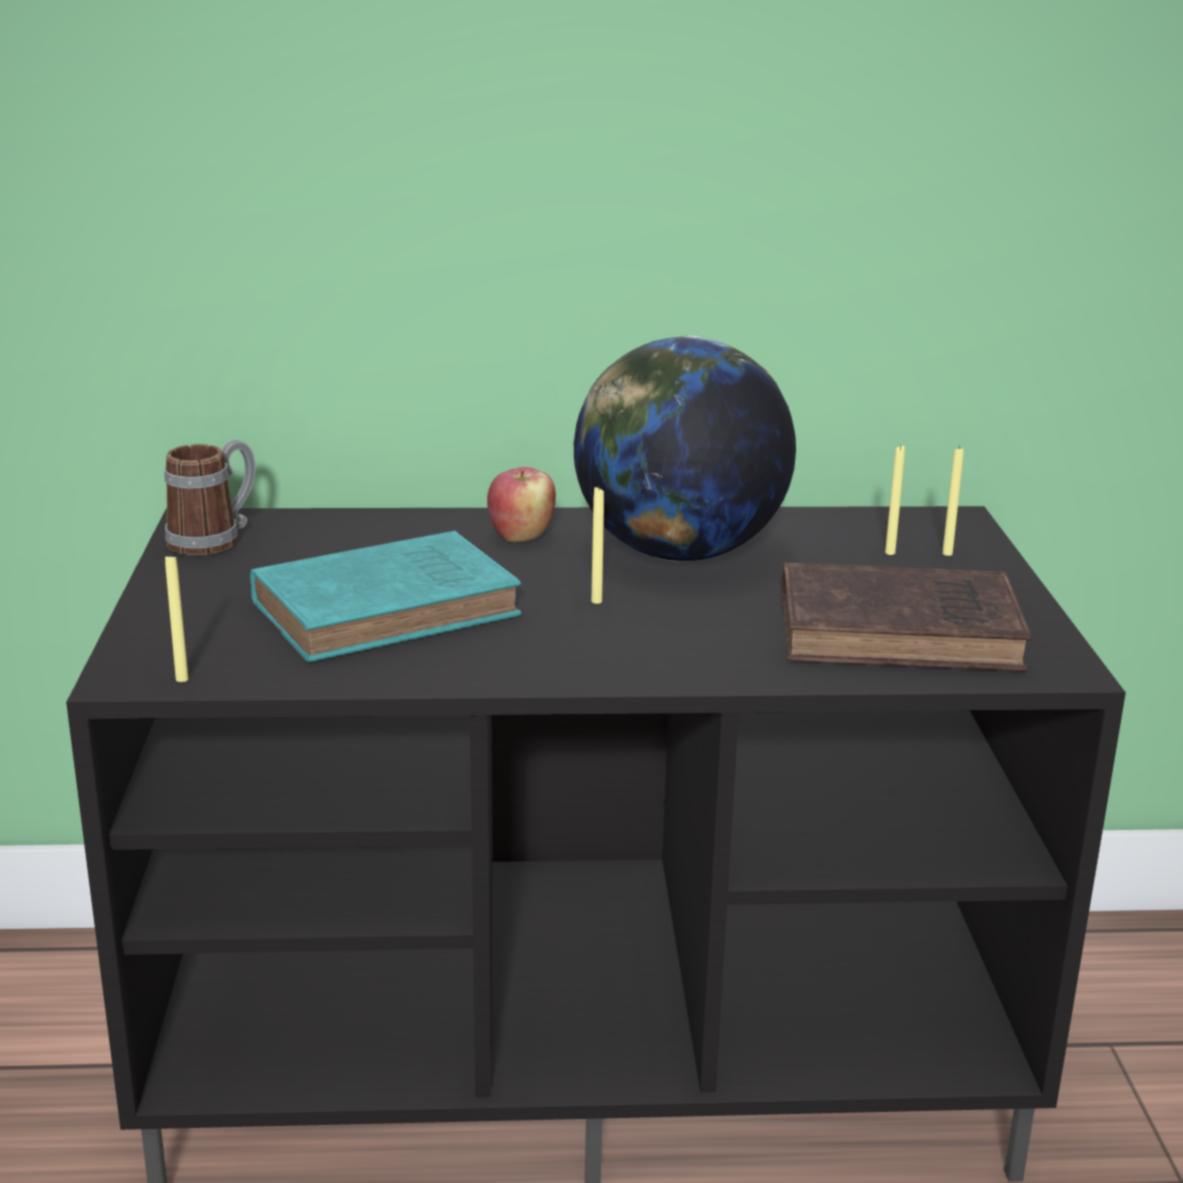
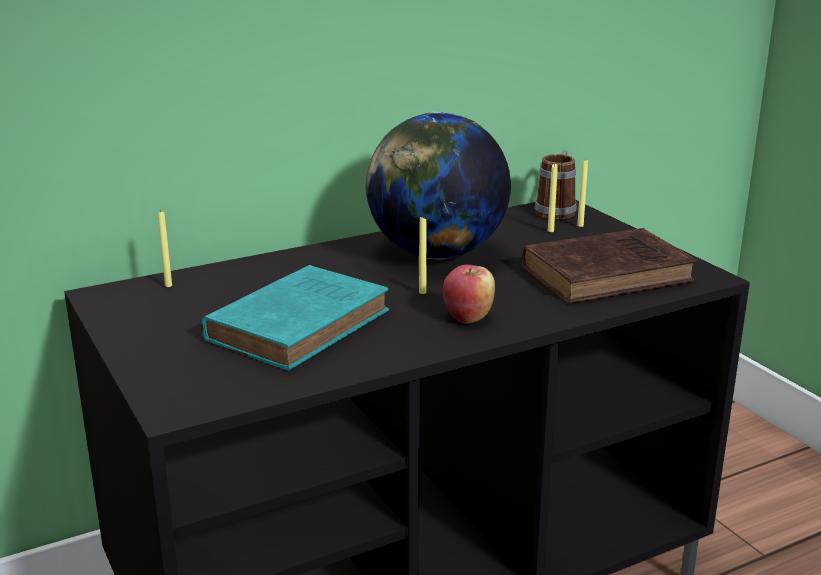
camera: 25 degrees left, 0 degrees up
(182, 679) = (215, 402): yellow candle -> yellow candle (168, 285)
(215, 539) = (126, 304): mug -> mug (557, 210)
(521, 537) = (331, 262): apple -> apple (468, 317)

